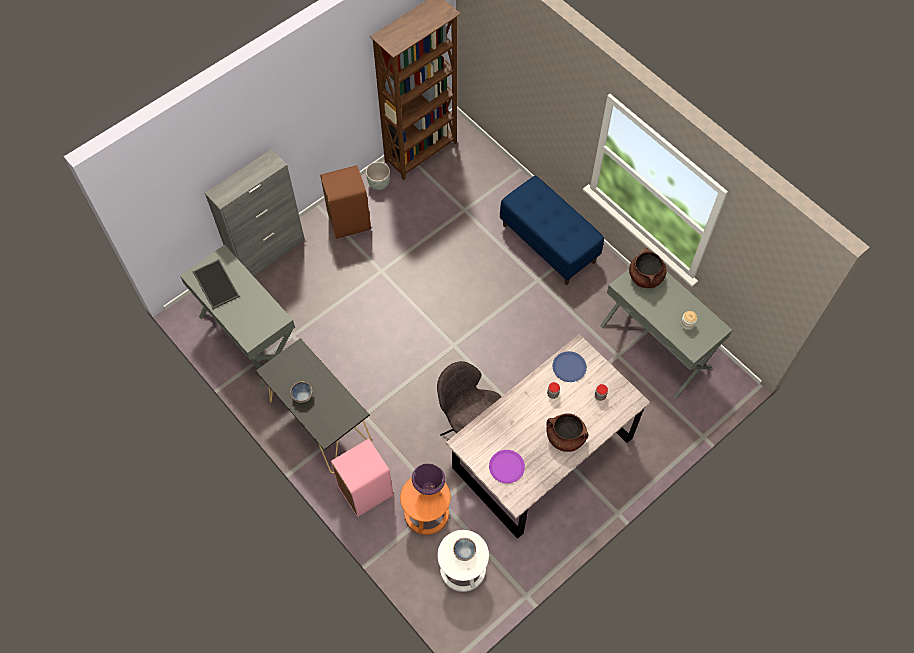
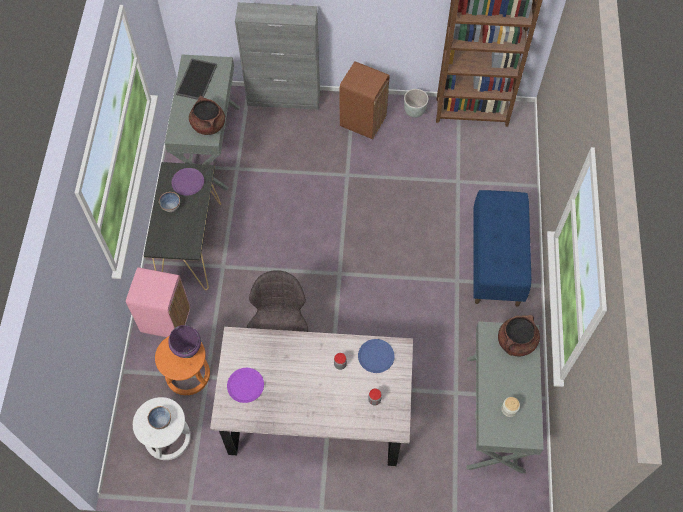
camera: 45 degrees right, 0 degrees up
(294, 367) = (188, 182): none -> purple plate
(565, 437) = (312, 406): brown cooking pot -> brown cooking pot (208, 125)

